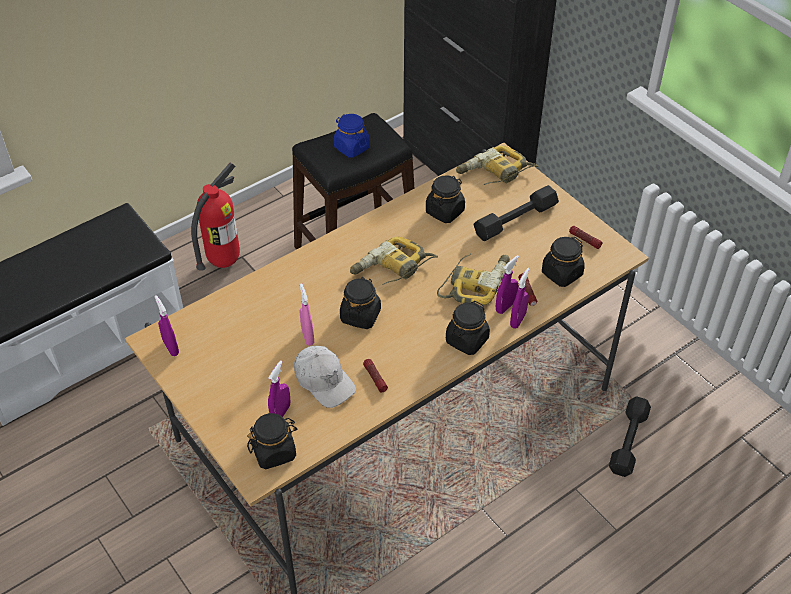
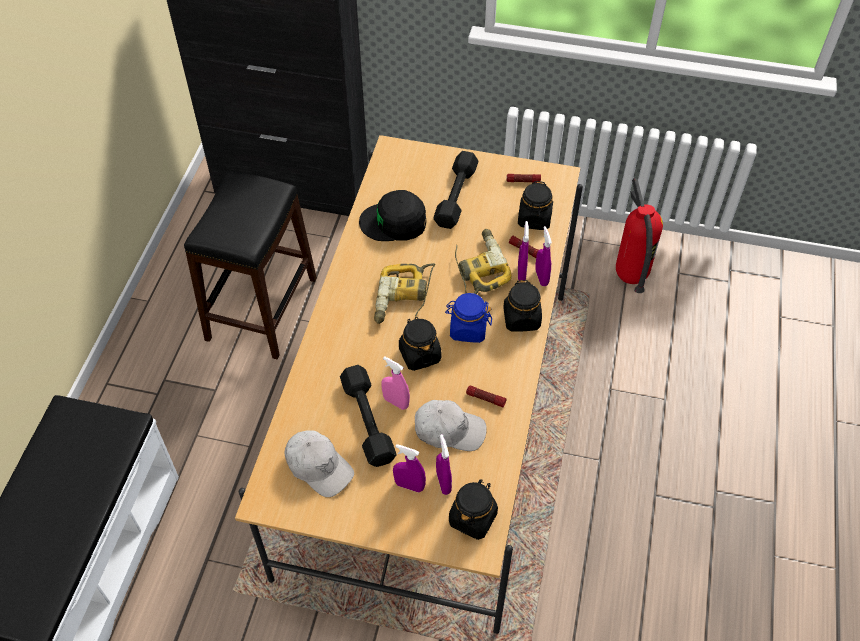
camera: 40 degrees left, 5 degrees up
(171, 348) = (288, 495): purple spray bottle -> purple spray bottle (409, 485)
(210, 343) = (318, 466): none -> white cap
(223, 261) = (151, 395): fire extinguisher -> fire extinguisher (629, 277)
(351, 147) = (242, 214): blue jar -> blue jar (468, 329)
(445, 211) = (394, 222): black jar -> black cap
(495, 173) = (400, 166): power drill -> none
(628, 441) = (611, 327): black dumbbell -> black dumbbell (367, 420)

